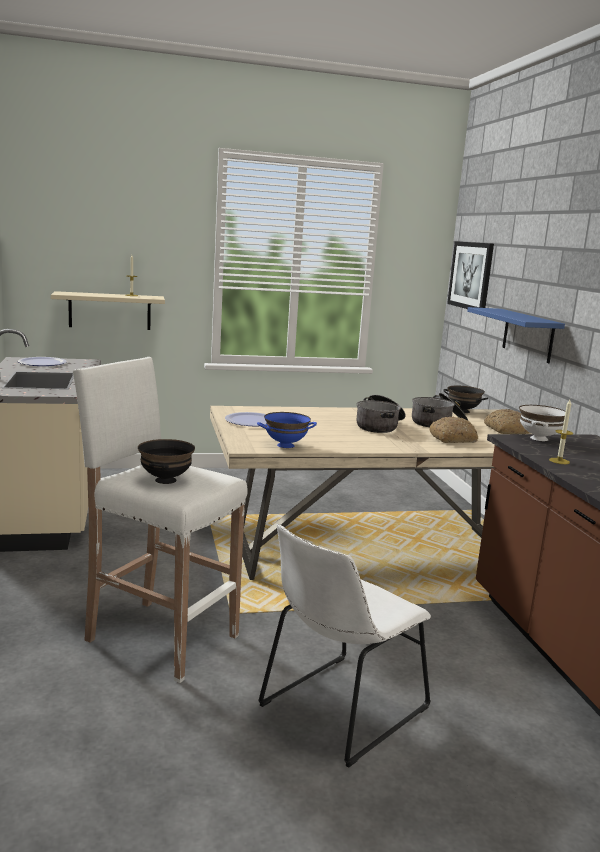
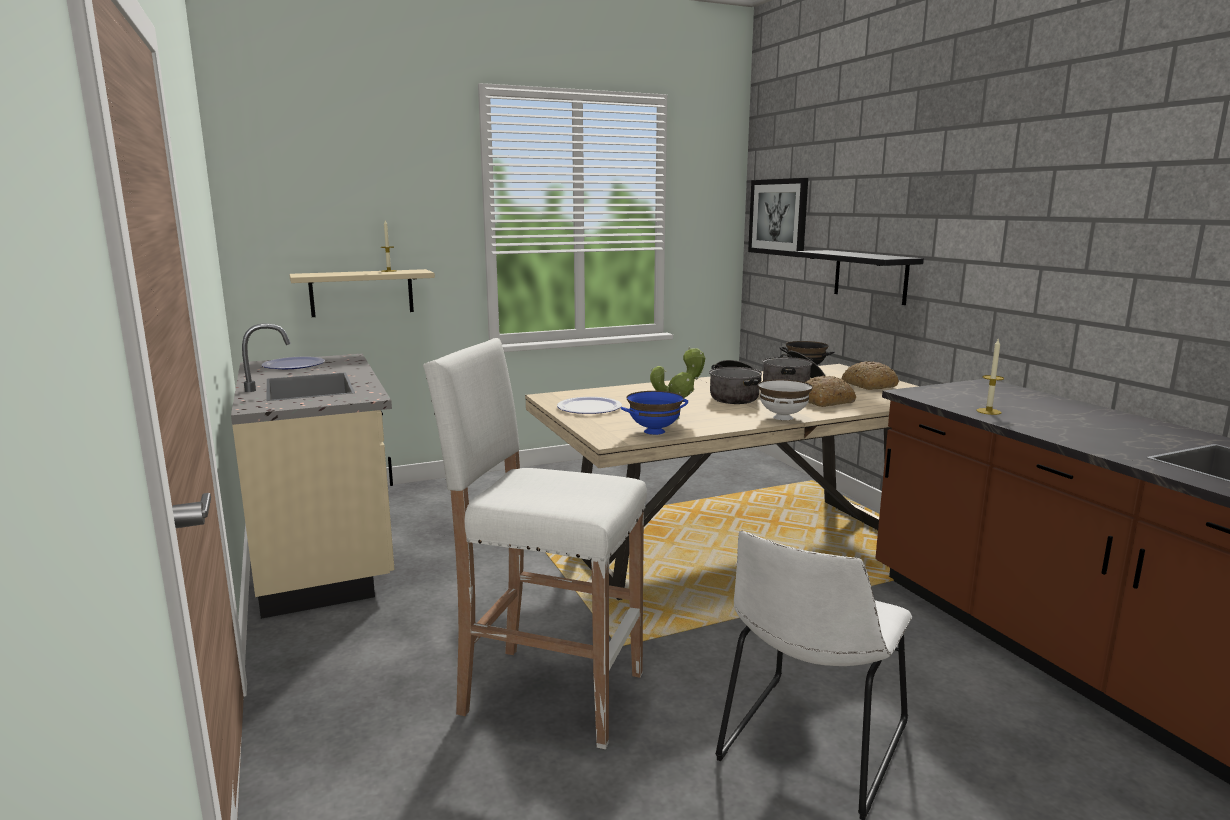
camera: 10 degrees left, 0 degrees up
(166, 480) = (554, 493): black bowl -> none
(314, 437) = (677, 418): none -> potted plant
(528, 335) = (870, 276): blue shelf -> black shelf
(539, 439) = (940, 389): white bowl -> white bowl (783, 417)

